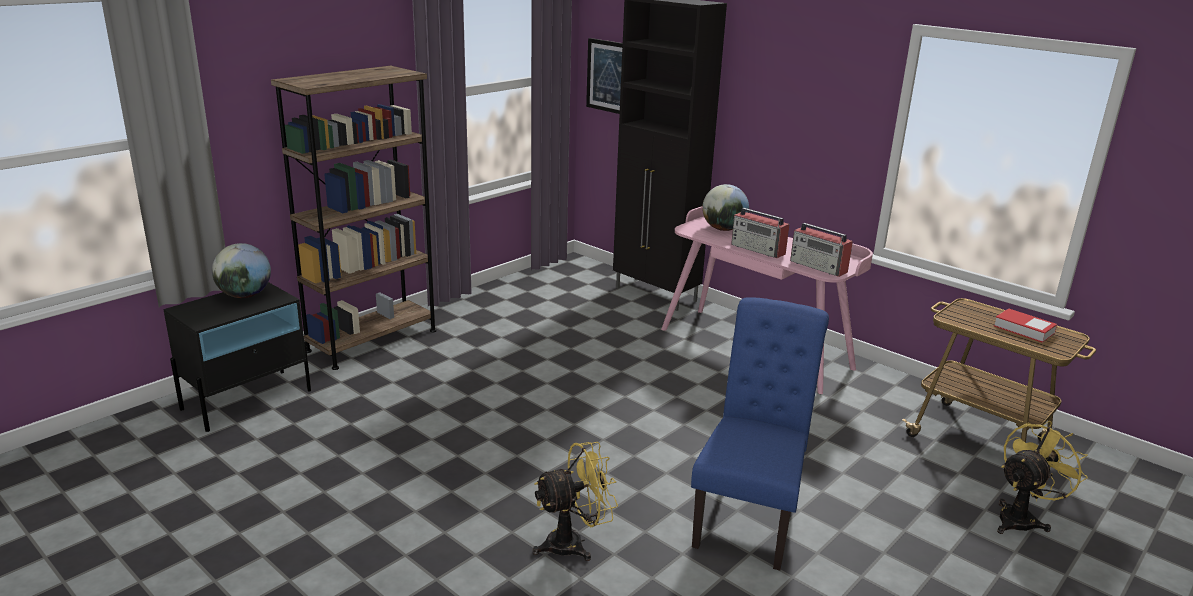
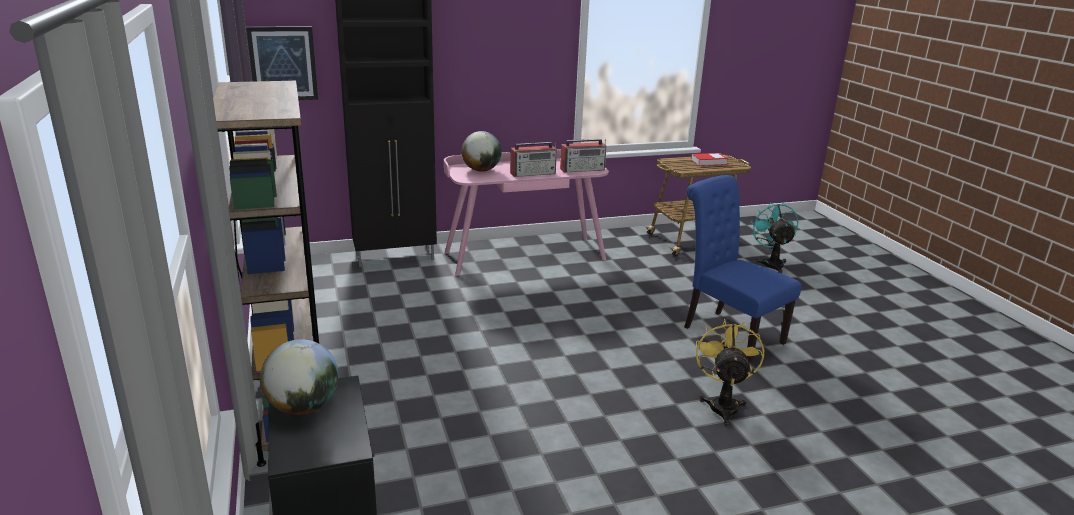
camera: 60 degrees left, 0 degrees up
(1021, 518) = (771, 263): yellow fan -> turquoise fan

